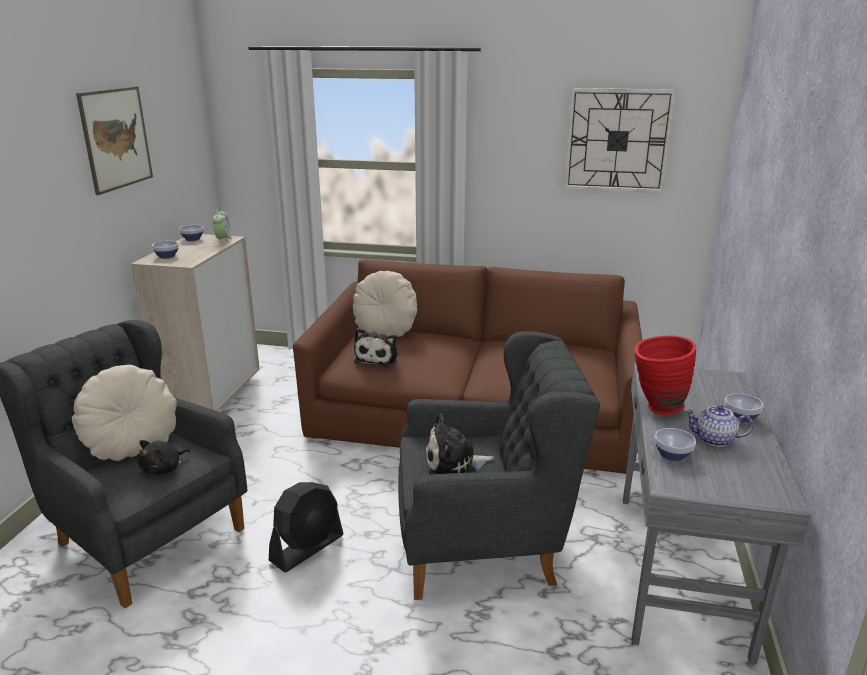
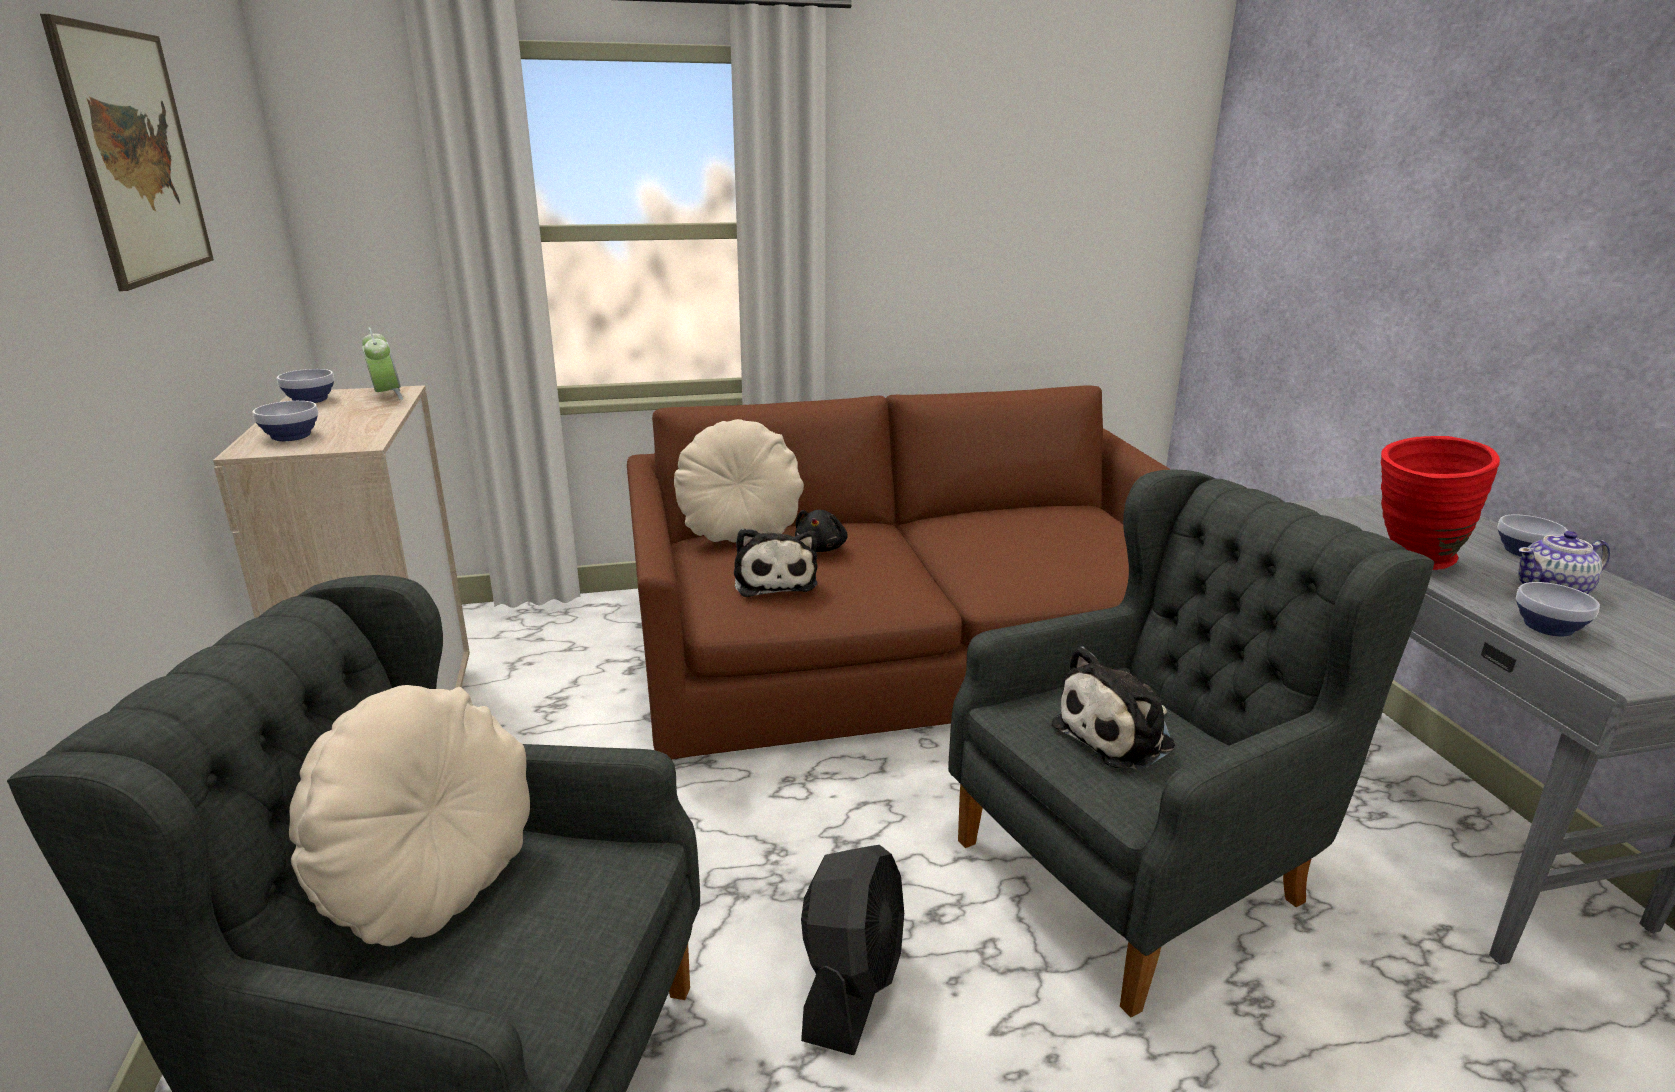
camera: 25 degrees left, 0 degrees up
(163, 469) = (562, 919): black plush toy -> black plush toy (821, 548)
(617, 140) = (1058, 170): wall clock -> none

